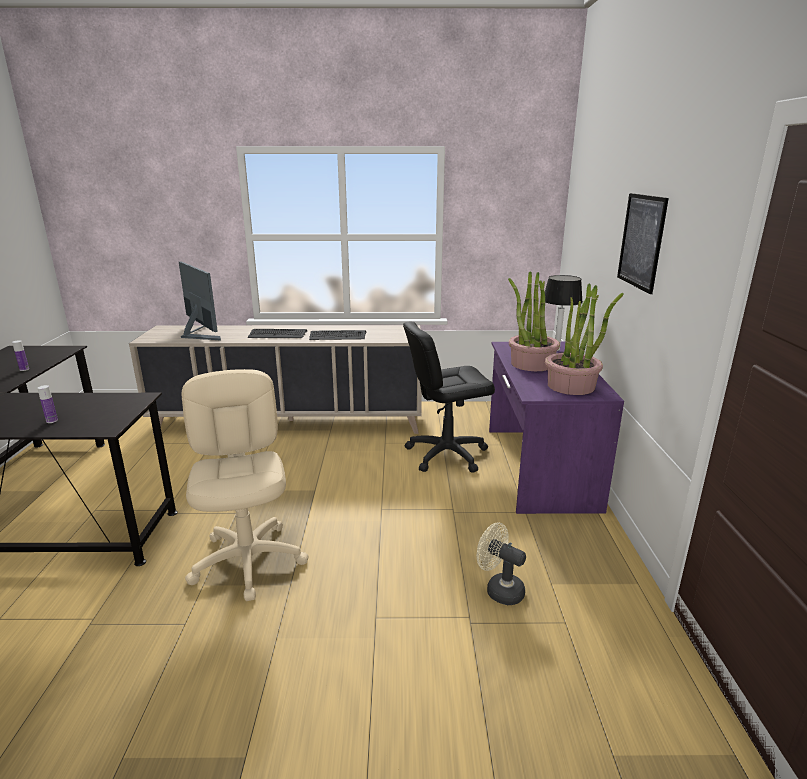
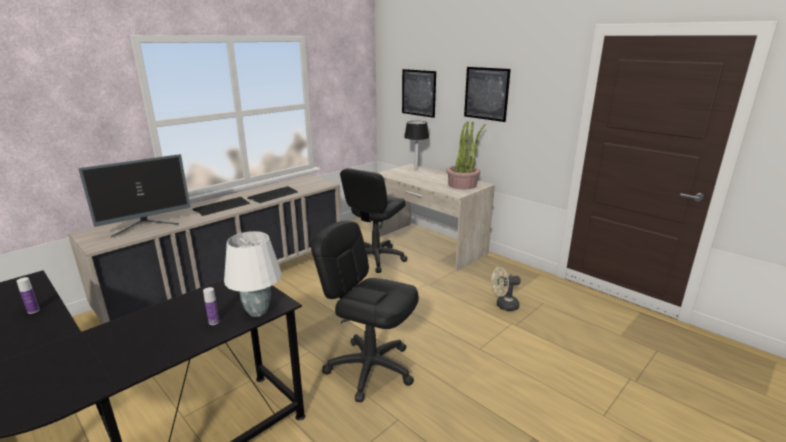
camera: 45 degrees left, 0 degrees up
(83, 427) = (257, 312): none -> white table lamp
(199, 334) = (146, 226): monitor -> monitor turned 135 degrees clockwise
(249, 560) = (370, 368): beige office chair -> black office chair
(531, 364) = (422, 180): potted plant -> none
(538, 467) = (429, 245): purple desk -> beige desk
(589, 234) = (418, 93): none -> picture

